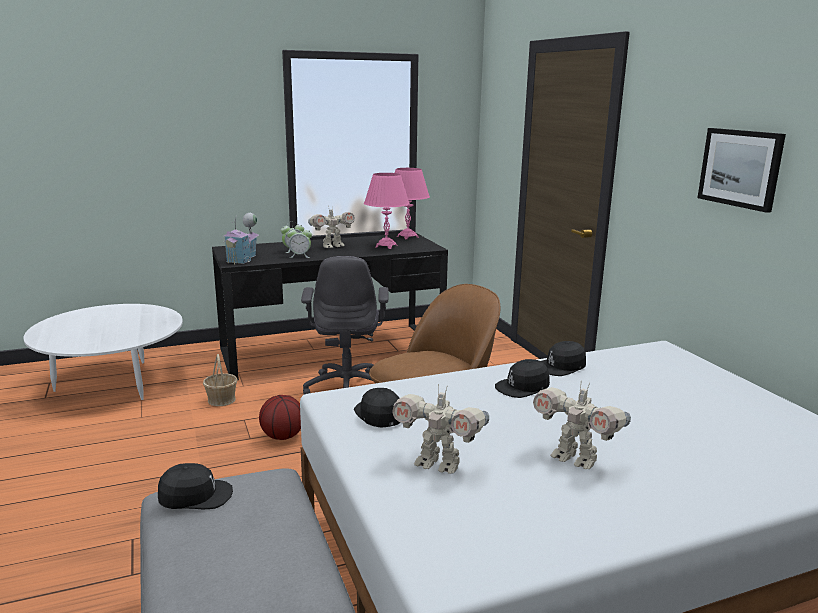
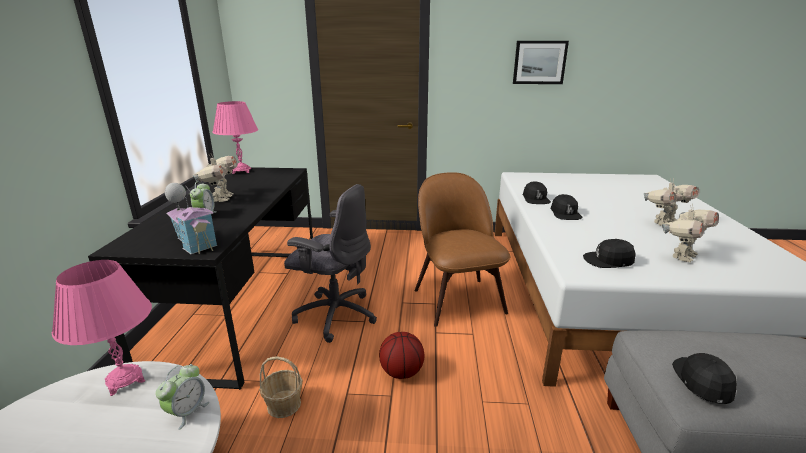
camera: 65 degrees left, 5 degrees up
(300, 256) = (234, 215): alarm clock -> alarm clock (187, 412)
(386, 246) = (260, 181): pink table lamp -> pink table lamp (125, 380)

